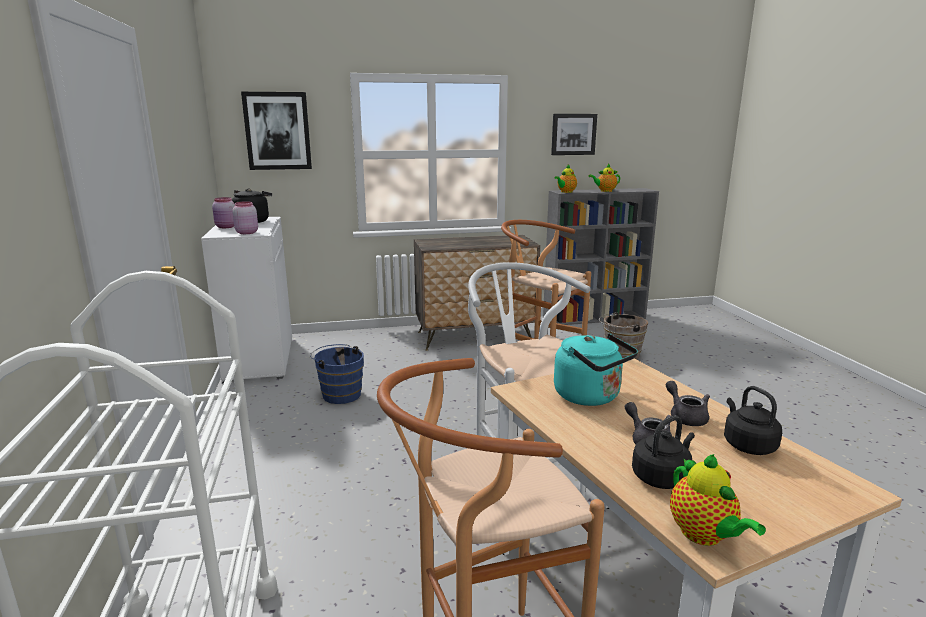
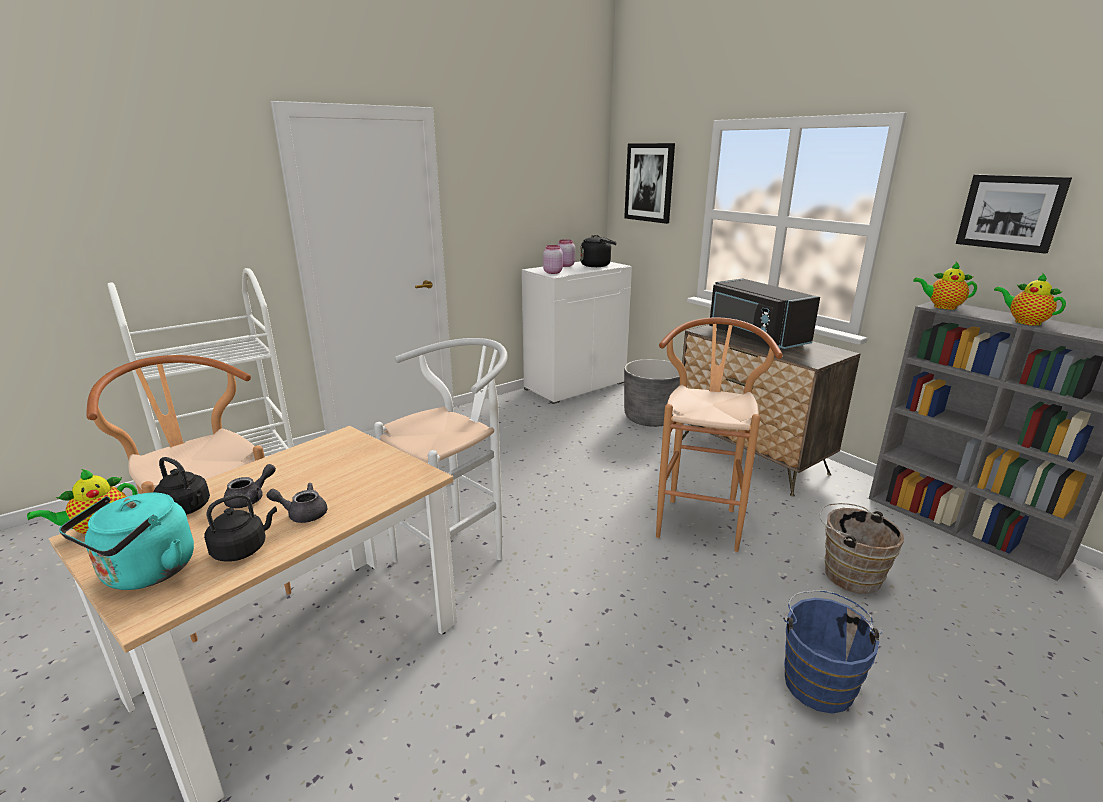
camera: 65 degrees right, 5 degrees up
(340, 394) = (548, 432): blue bucket -> blue bucket (818, 680)
(373, 348) = (651, 418): none -> grey planter
(464, 242) = (754, 337): none -> black microwave
(590, 397) = (338, 465): turquoise kettle -> turquoise kettle (145, 574)
(685, 416) = (303, 514): grey teapot -> grey teapot turned 135 degrees counterclockwise

